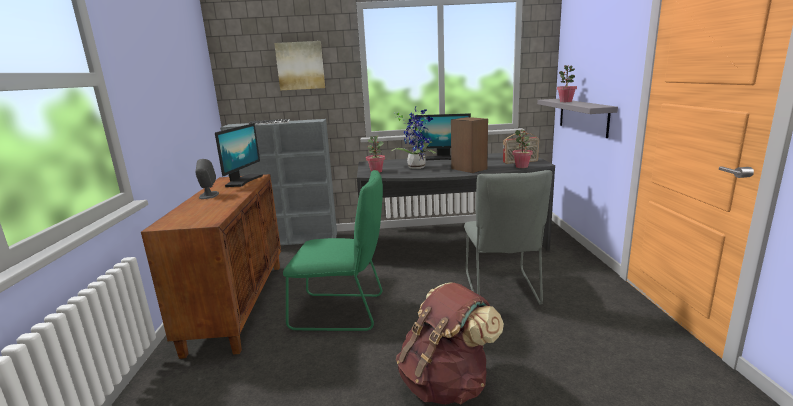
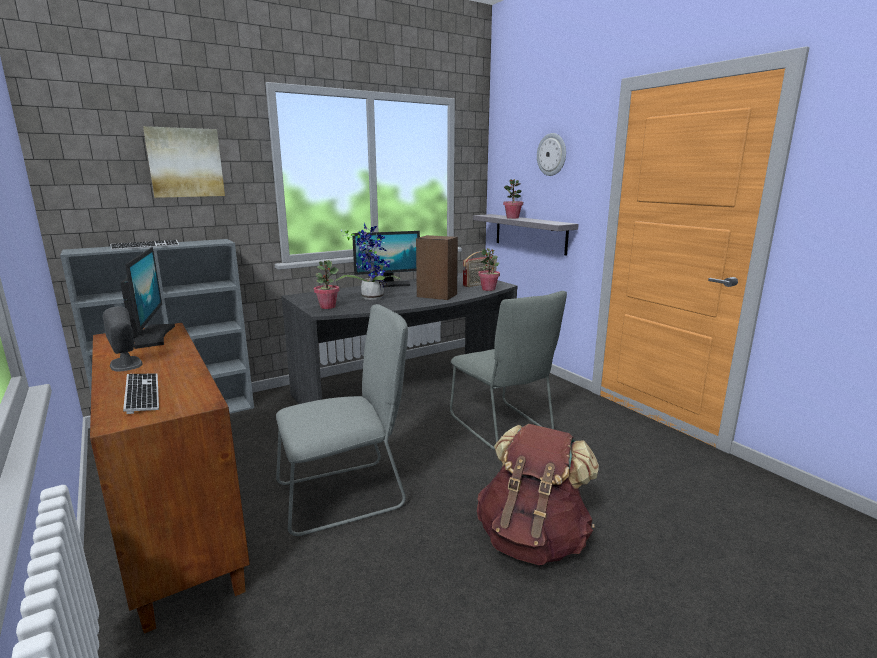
camera: 30 degrees left, 0 degrees up
(192, 213) = (142, 394): none -> keyboard
(343, 312) = (346, 495): green chair -> grey chair
(601, 38) = (552, 154): none -> wall clock

